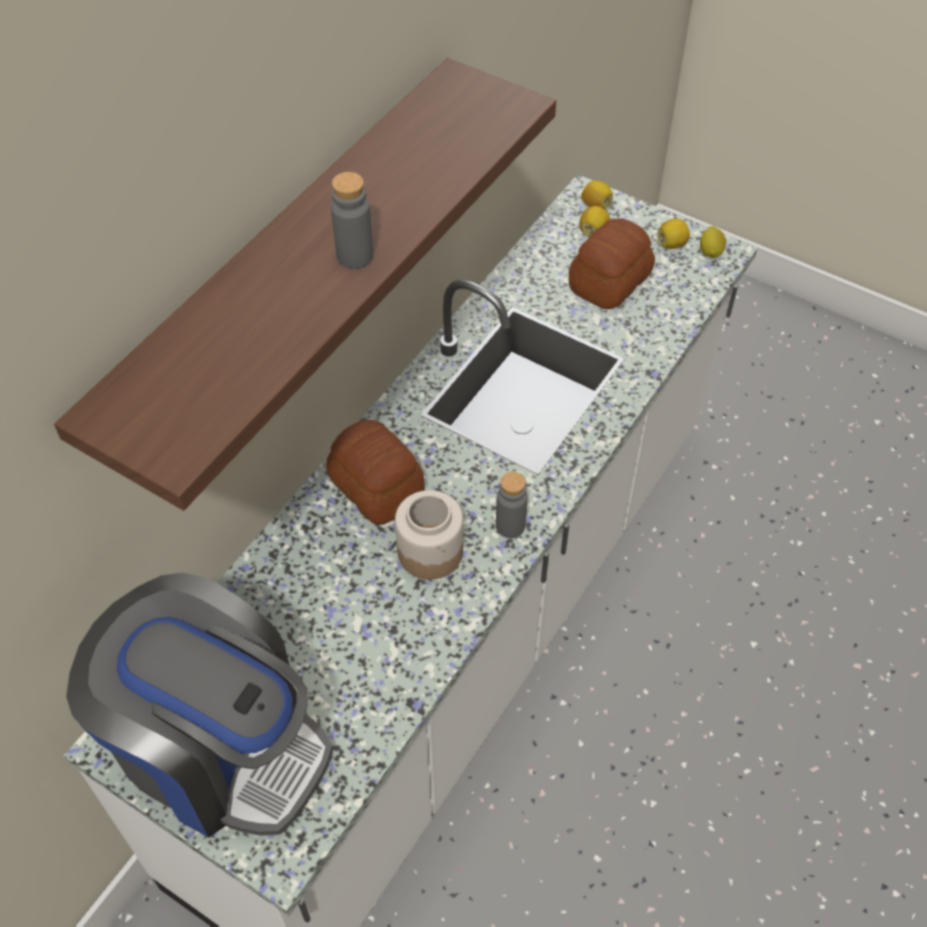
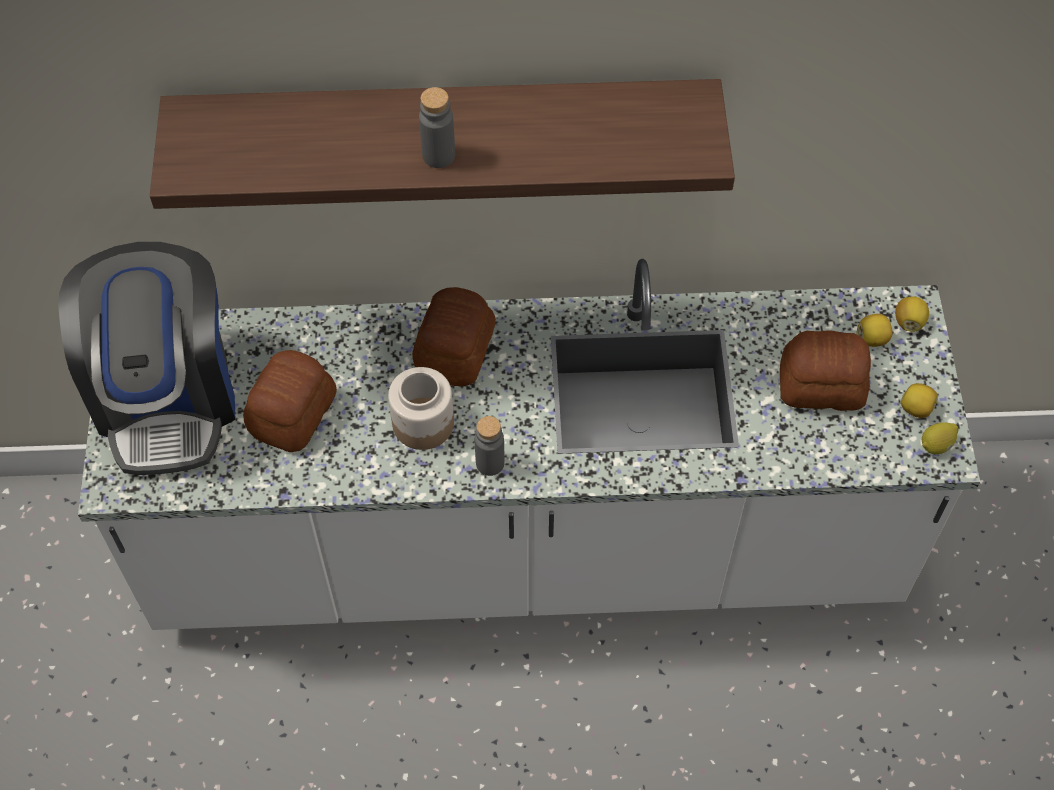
camera: 55 degrees right, 5 degrees up
(333, 650) = (291, 414): none -> bread

